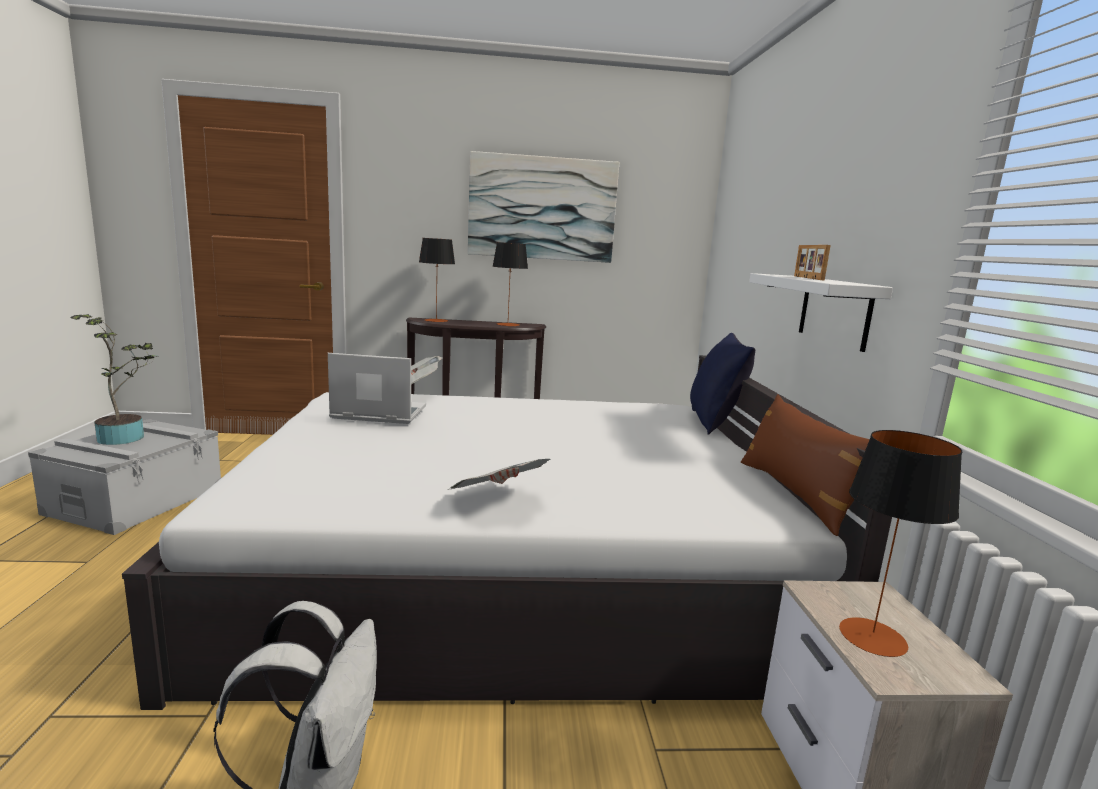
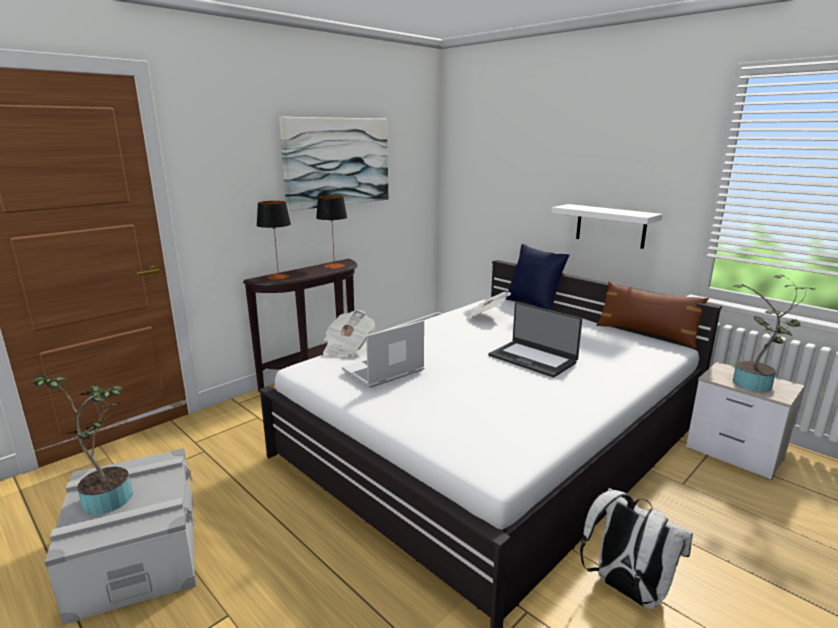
camera: 40 degrees left, 5 degrees up
(497, 500) = (581, 393): newspaper -> newspaper (484, 316)
(546, 456) = (533, 359): none -> laptop
(807, 278) = (599, 209): picture frame -> none
(872, 636) = (754, 385): table lamp -> potted plant

